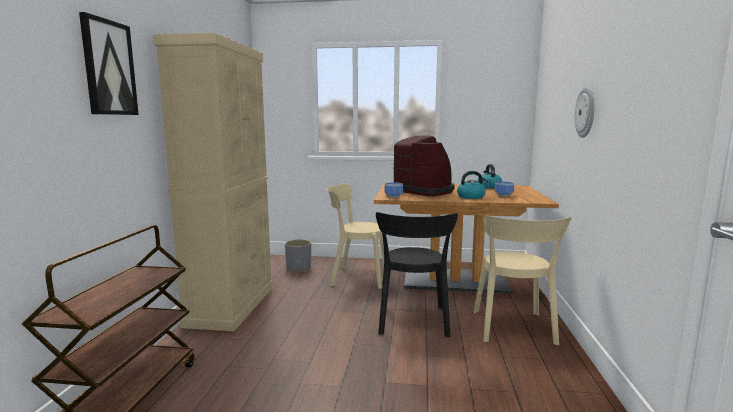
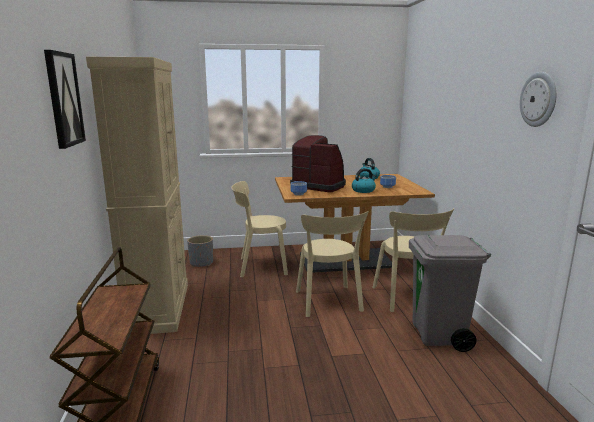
camera: 15 degrees left, 5 degrees up
(413, 322) = (329, 302): black chair -> beige chair
(536, 379) = (439, 335): none -> grey trash can
(586, 112) = (461, 123): wall clock -> wall clock (538, 99)

